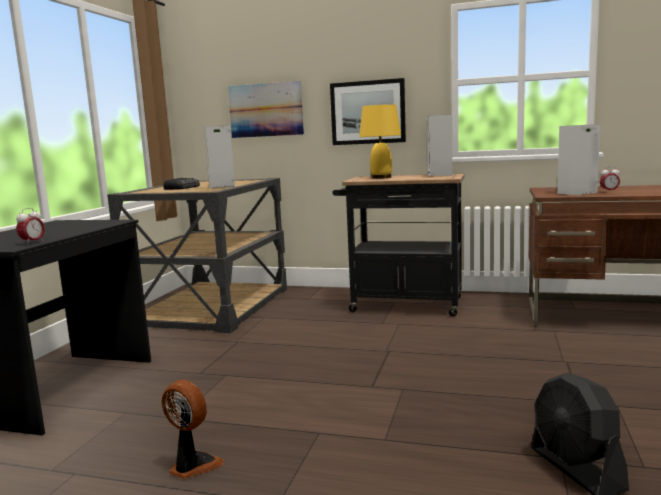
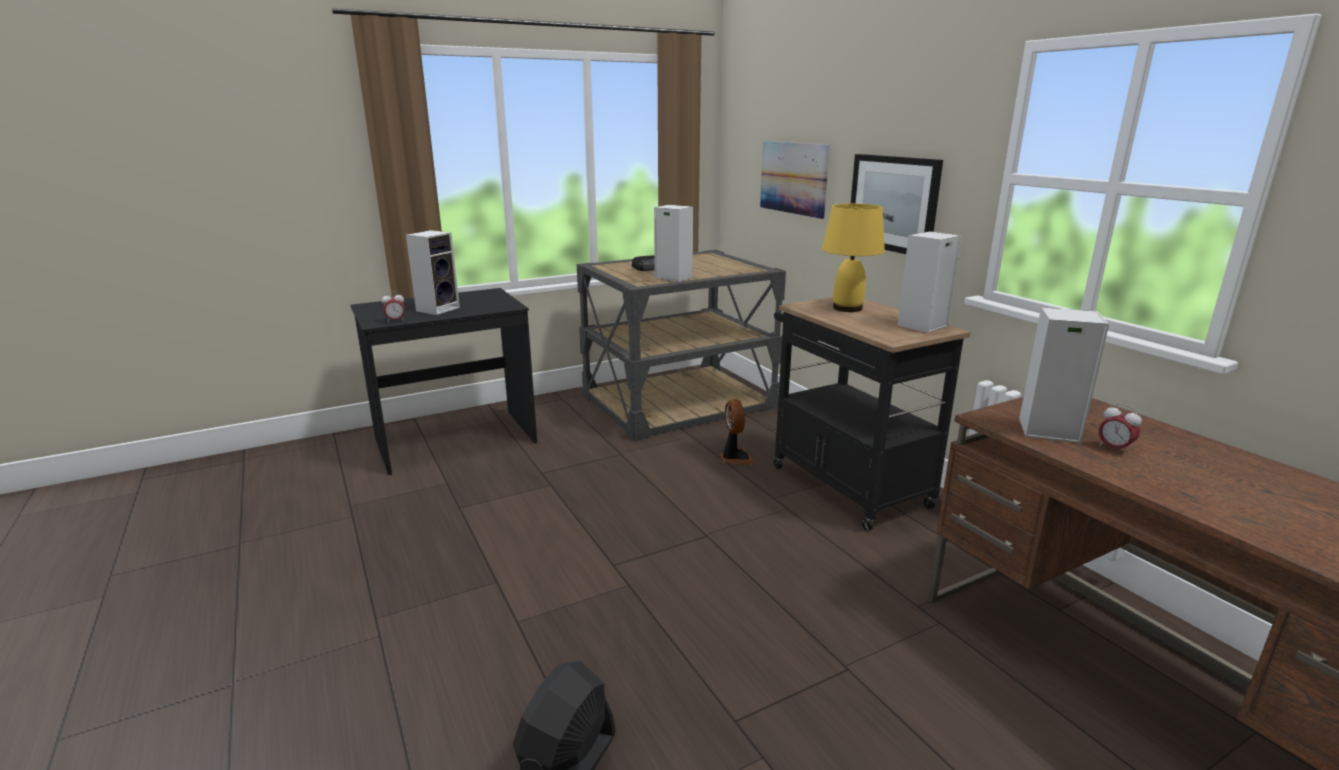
camera: 45 degrees right, 10 degrees up
(48, 233) = (438, 309): none -> speaker
(192, 466) = (396, 553): fan -> fan (735, 458)

